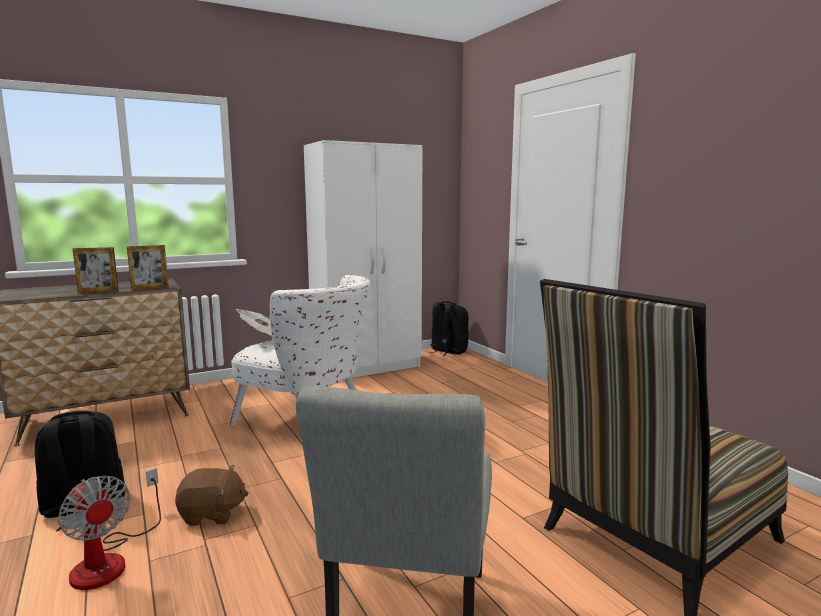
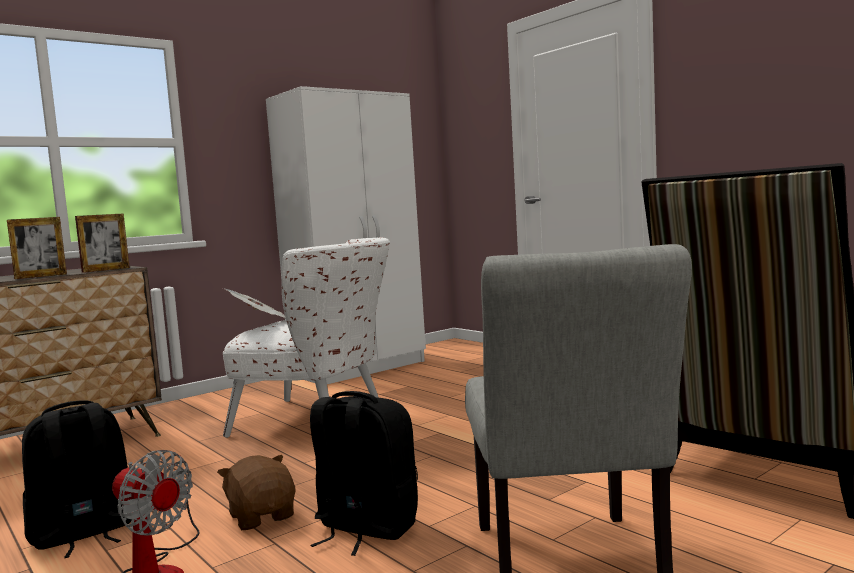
camera: 10 degrees left, 5 degrees down
(212, 514) = (262, 516): brown plush toy -> brown plush toy turned 105 degrees counterclockwise
(448, 351) = (448, 345): black backpack -> black backpack (365, 529)

